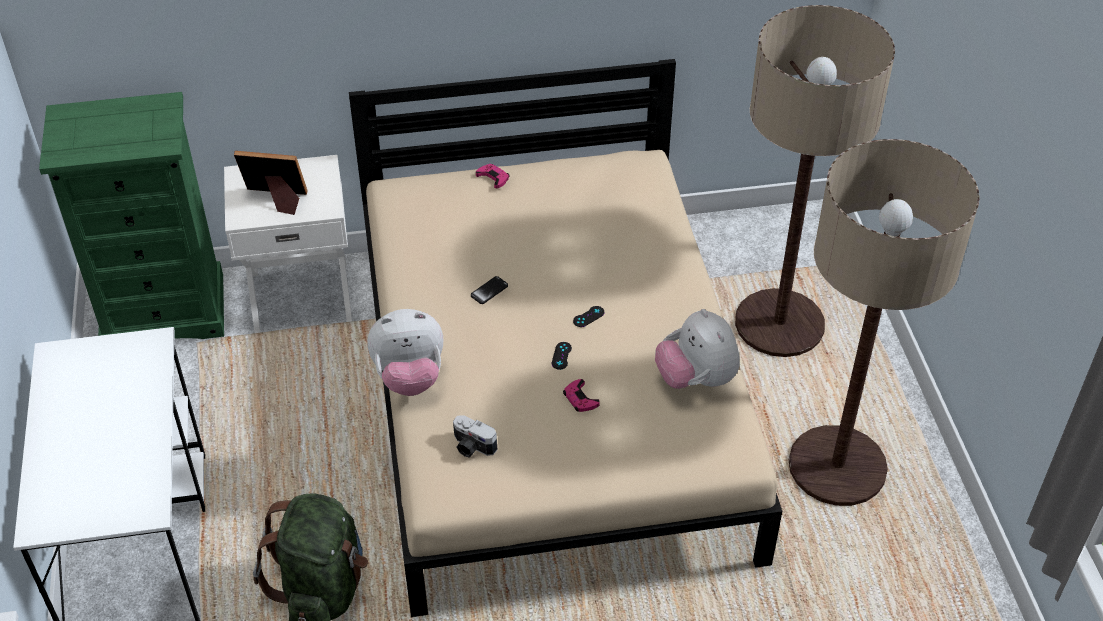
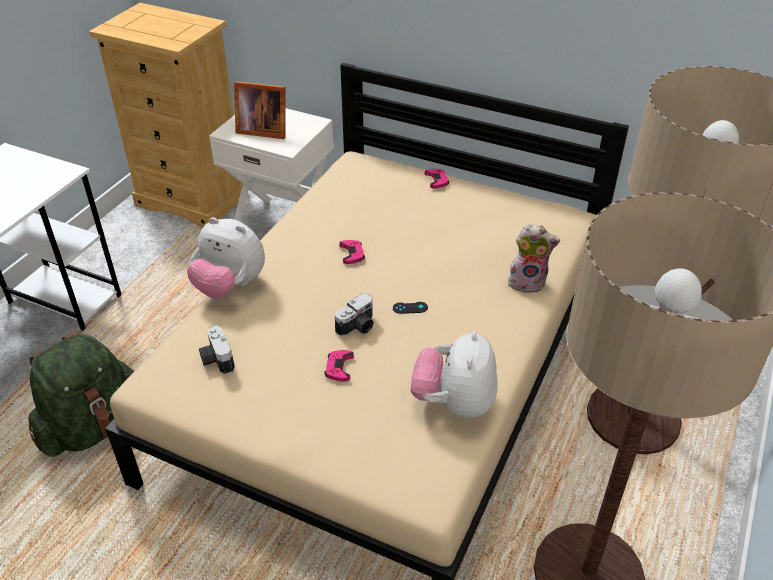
camera: 35 degrees right, 5 degrees down
(165, 311) = (192, 199): green dresser -> beige dresser
(276, 199) = (261, 130): picture frame -> picture frame turned 150 degrees clockwise
(489, 291) = (352, 254): phone -> pink game controller
(561, 356) = (358, 327): black game controller -> camera
(662, 244) = (528, 282): none -> plush toy

